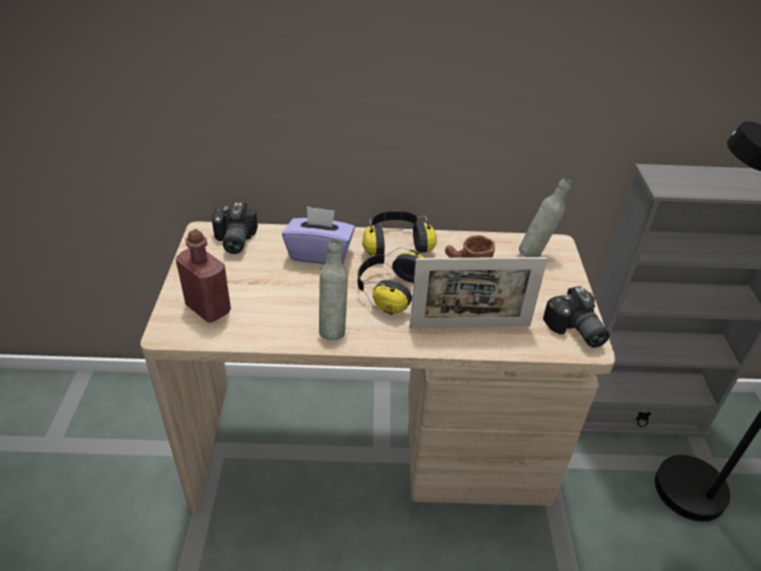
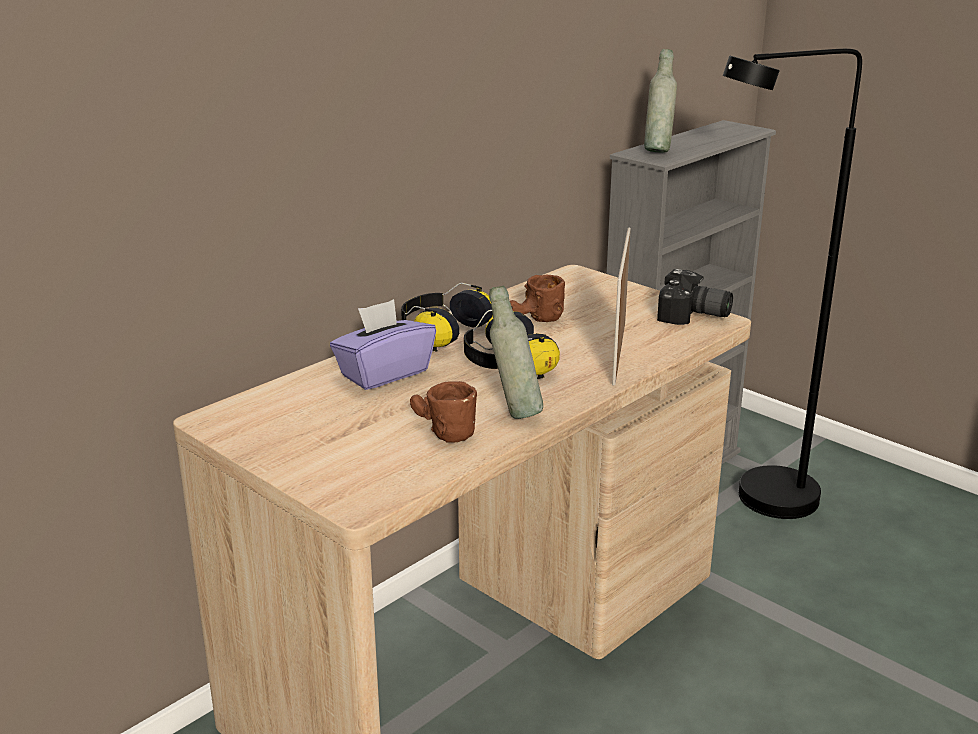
camera: 45 degrees left, 15 degrees down
(208, 308) = (361, 466): red bottle -> none
(233, 241) = (264, 409): camera -> none
(277, 313) = (440, 431): none -> brown mug
(470, 326) = (619, 353): picture frame -> picture frame turned 150 degrees clockwise
(536, 254) = (572, 286): grey bottle -> grey bottle (658, 151)

